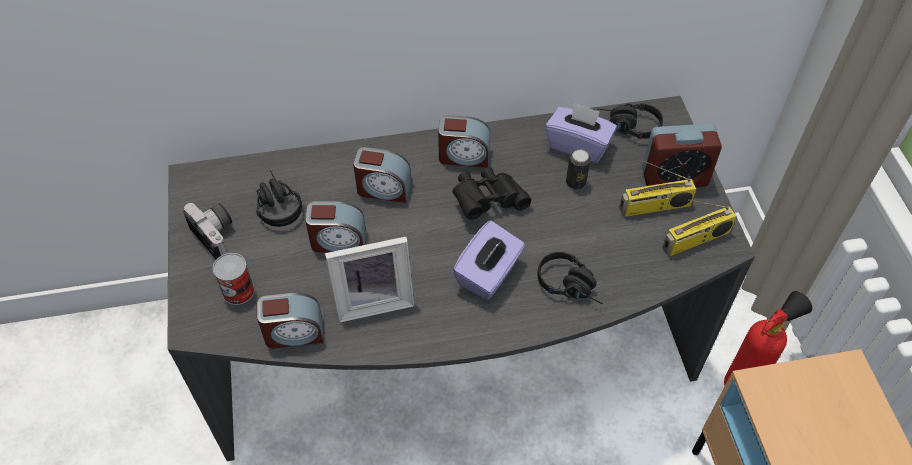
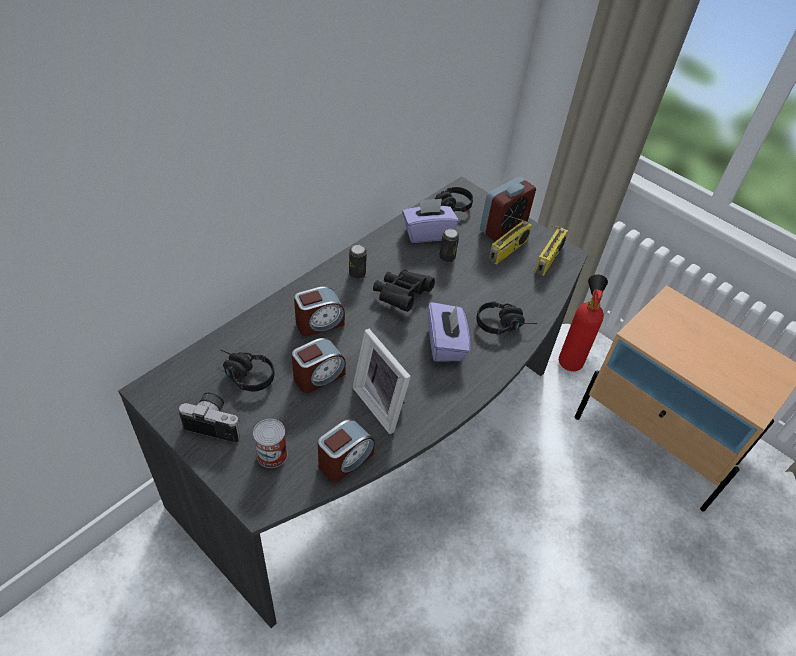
camera: 40 degrees left, 5 degrees down
(373, 300) = (383, 404): picture frame -> picture frame turned 105 degrees clockwise
(464, 156) = (357, 274): alarm clock -> can

